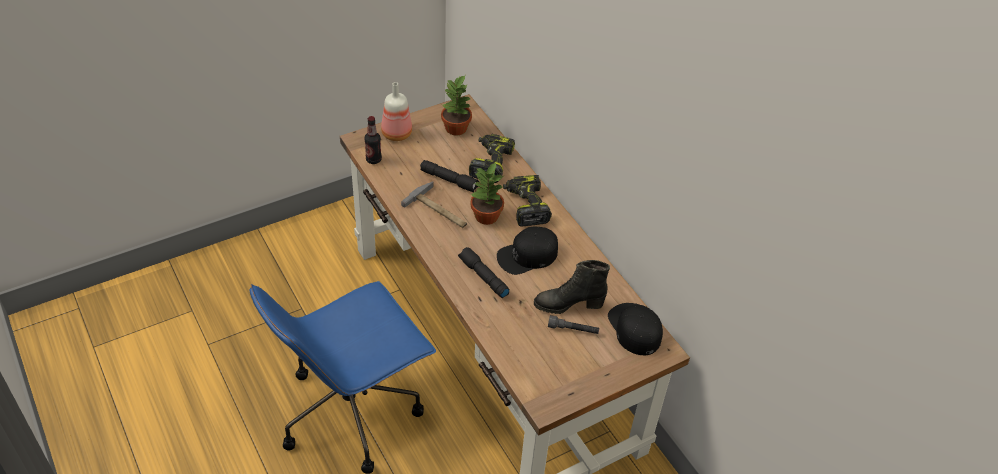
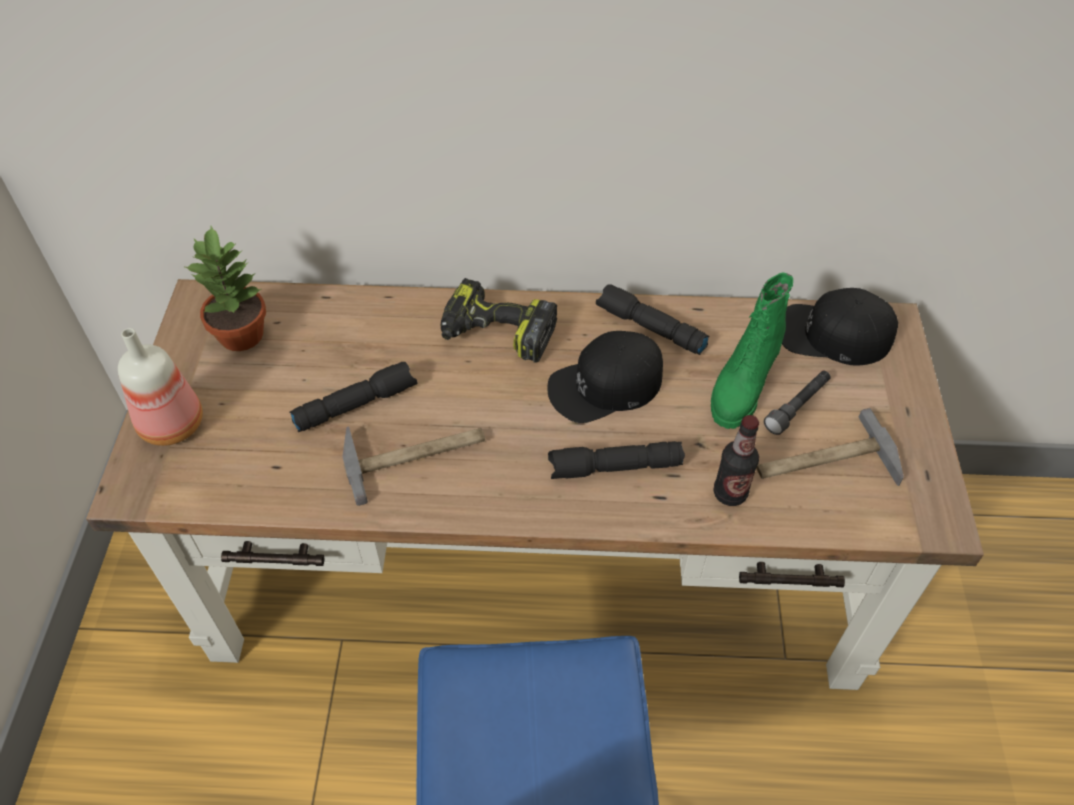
camera: 55 degrees left, 5 degrees up
(373, 160) = (204, 493): bottle -> bottle (730, 493)
(485, 216) = (479, 396): potted plant -> none
(490, 163) = (363, 330): power drill -> none
(527, 255) = (605, 385): black cap -> black cap turned 60 degrees clockwise
(546, 351) = (825, 463): none -> hammer
(568, 304) = (742, 386): black boot -> green boot
(576, 257) = (649, 328): none -> black flashlight

